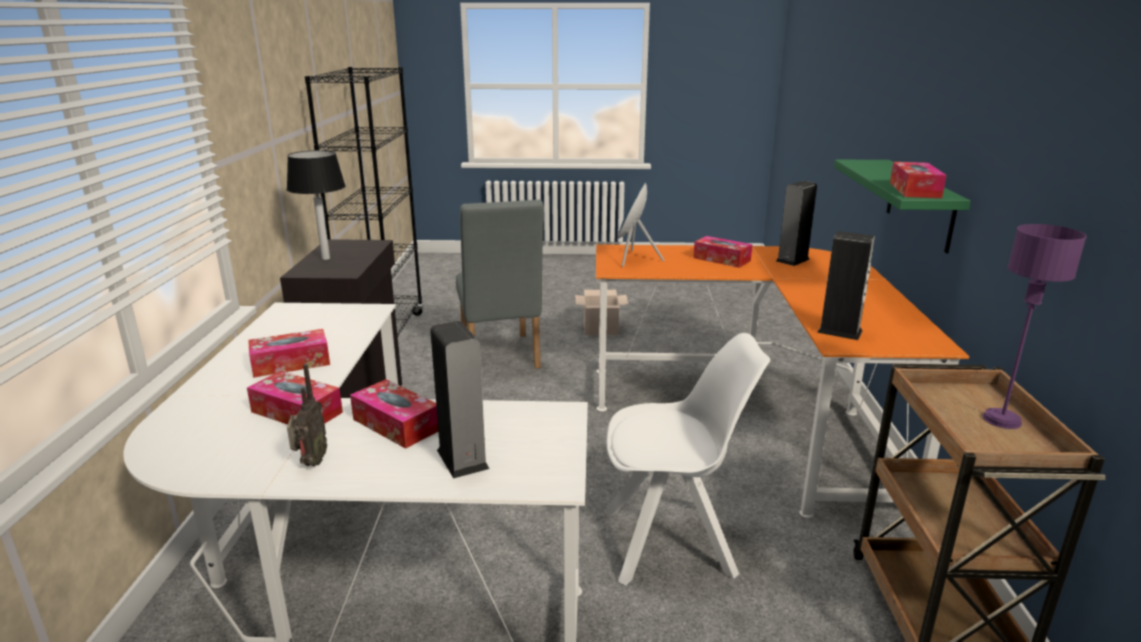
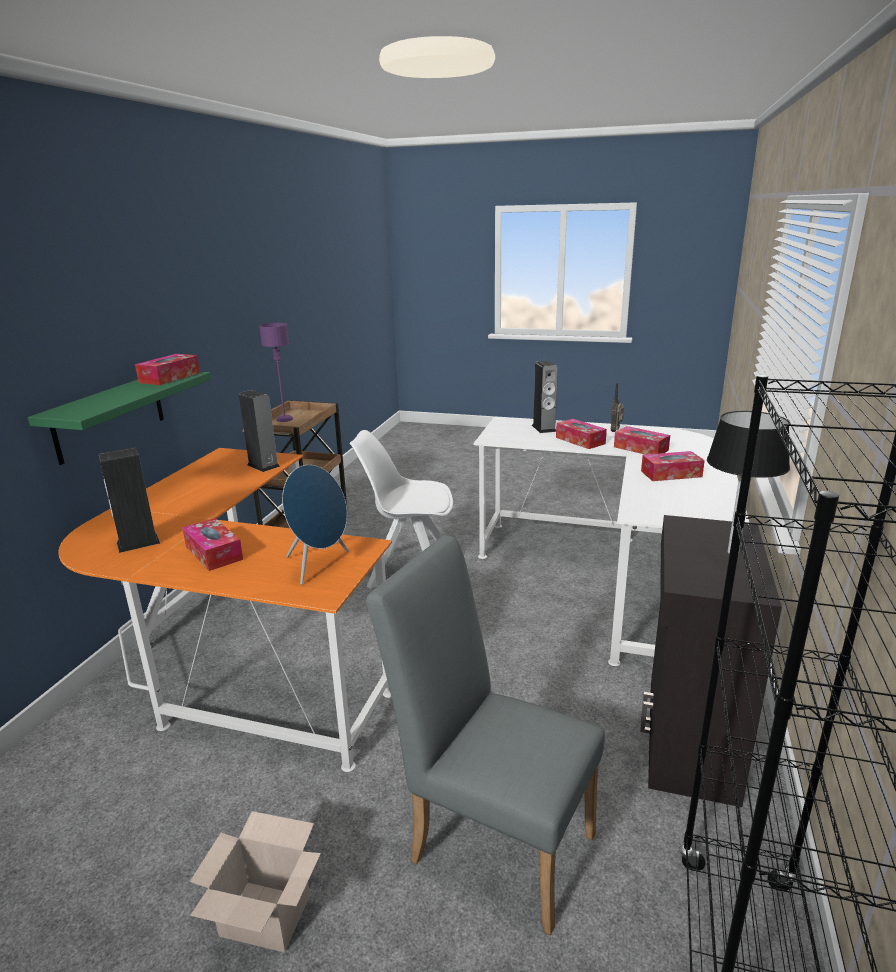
camera: 165 degrees left, 0 degrees up
(500, 357) = (491, 839): grey chair -> grey chair turned 60 degrees counterclockwise

